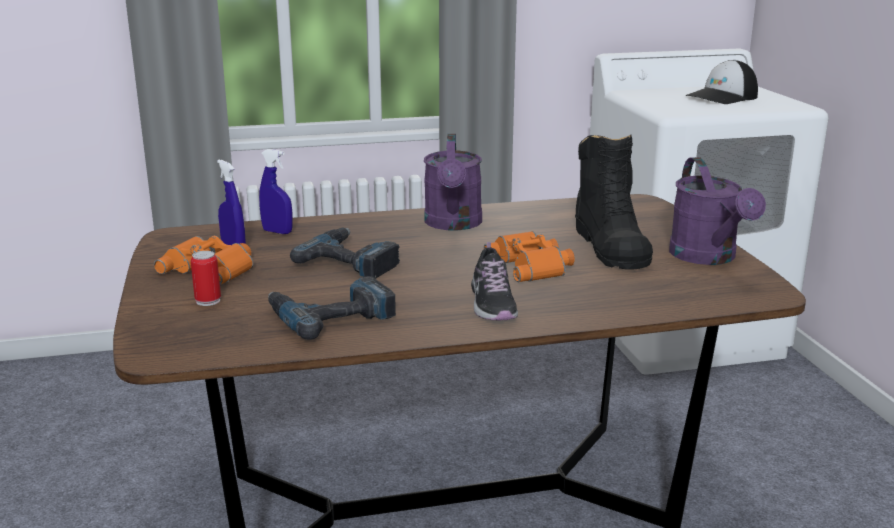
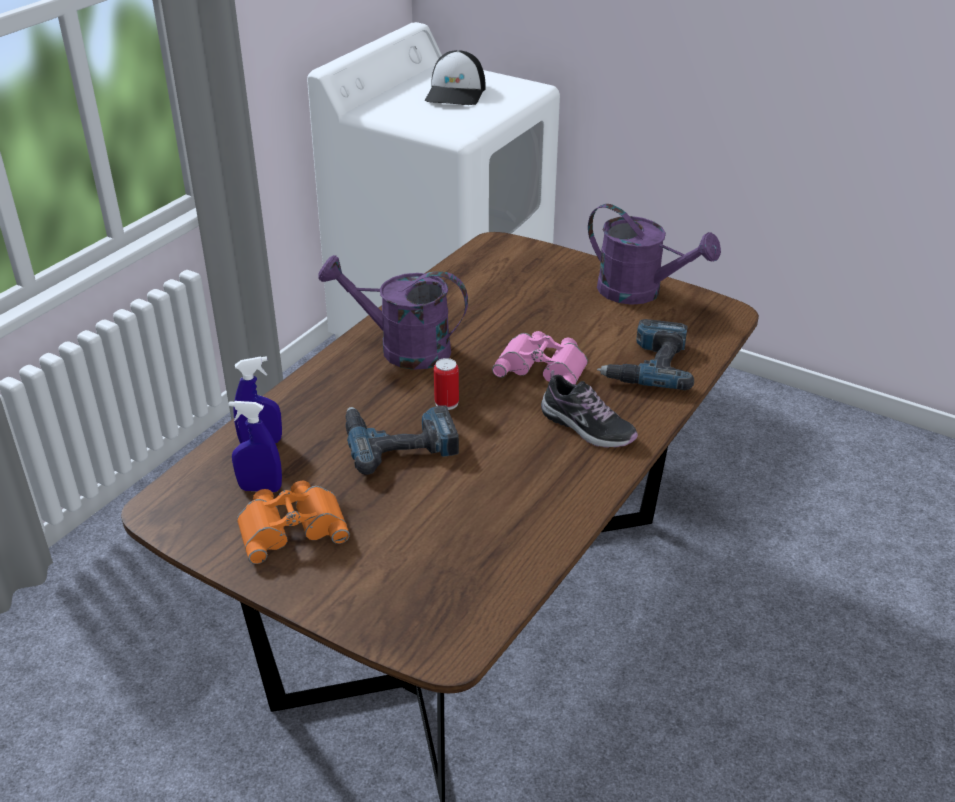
camera: 45 degrees left, 15 degrees up
(208, 301) = (369, 565): can -> can (446, 403)
(330, 316) = (499, 515): power drill -> power drill (648, 364)
(453, 224) = (402, 348): purple watering can -> purple watering can turned 150 degrees clockwise
(532, 265) = (543, 366): orange binoculars -> pink binoculars
(610, 246) = (561, 313): black boot -> none

